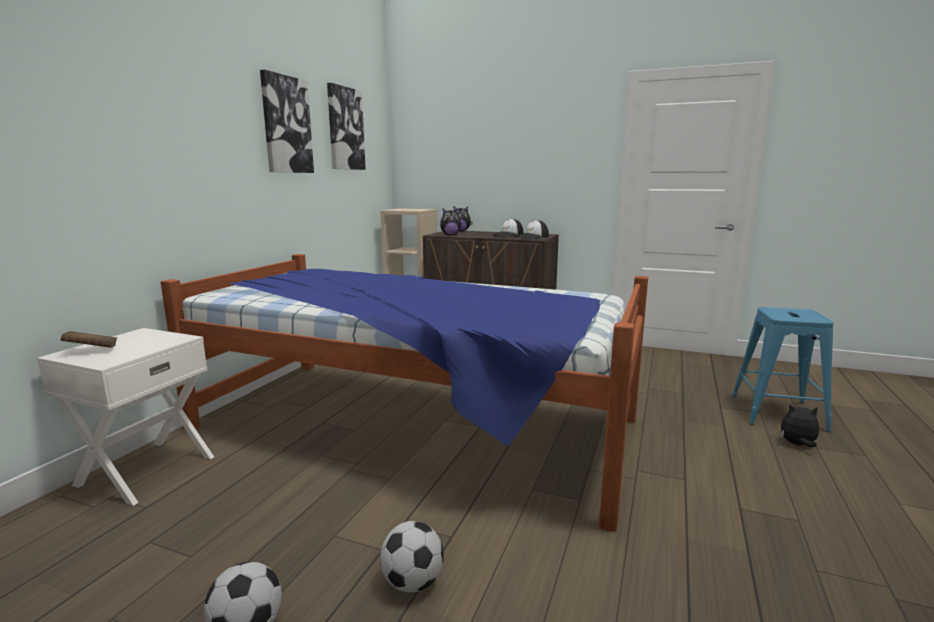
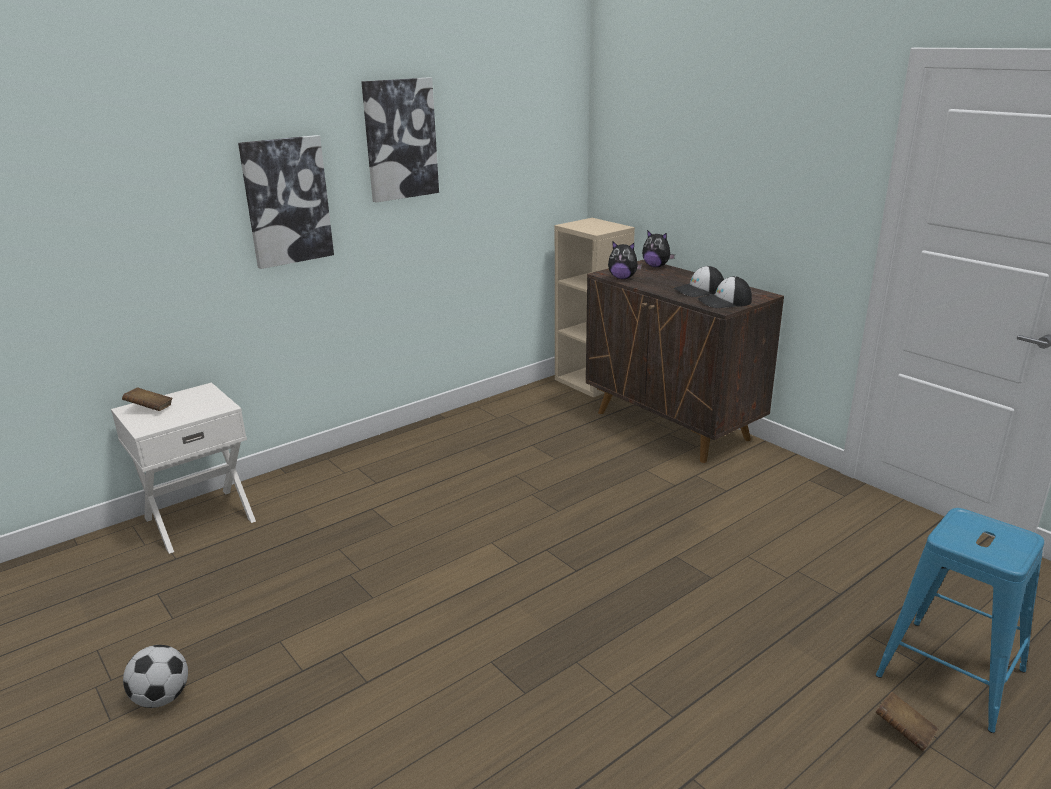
camera: 30 degrees right, 10 degrees up
(345, 129) = (500, 123): picture -> picture (287, 201)
(412, 582) = (297, 711): football -> none
(413, 425) = (452, 539): bed -> none
(797, 445) = (903, 731): plush toy -> brown book

